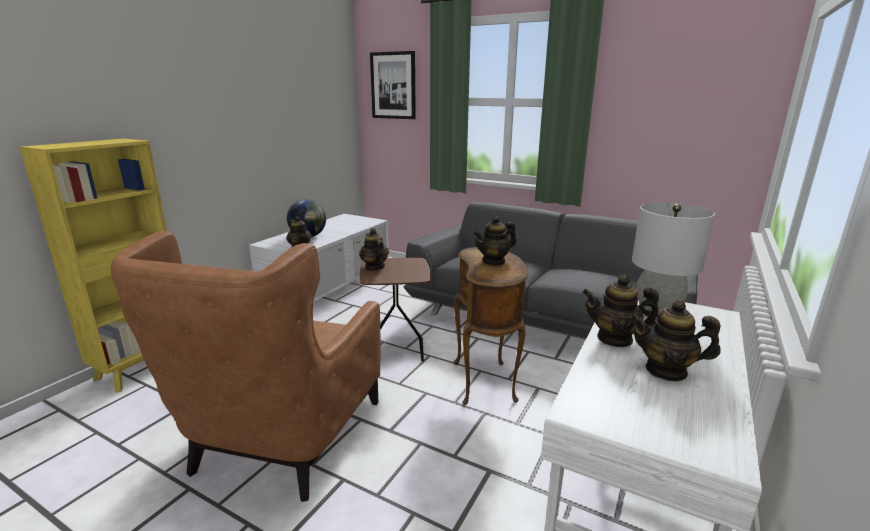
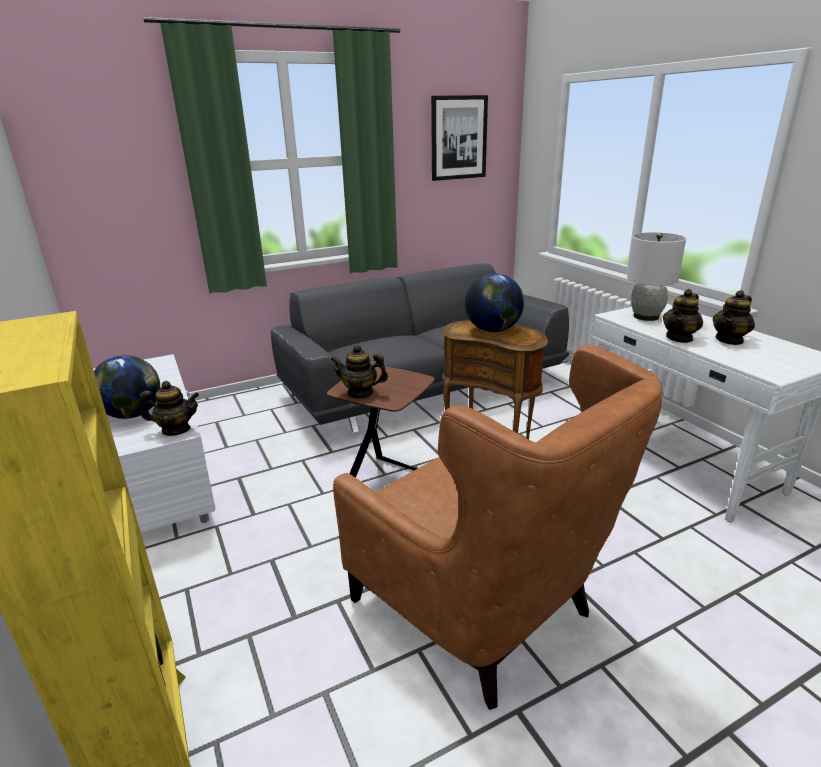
camera: 55 degrees left, 5 degrees up
(393, 85) = (98, 150): picture -> picture (458, 138)
(494, 261) = (493, 330): teapot -> globe

